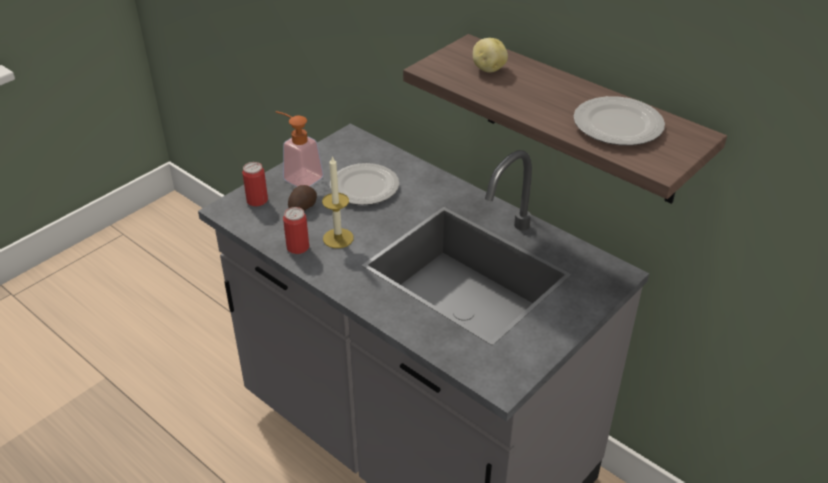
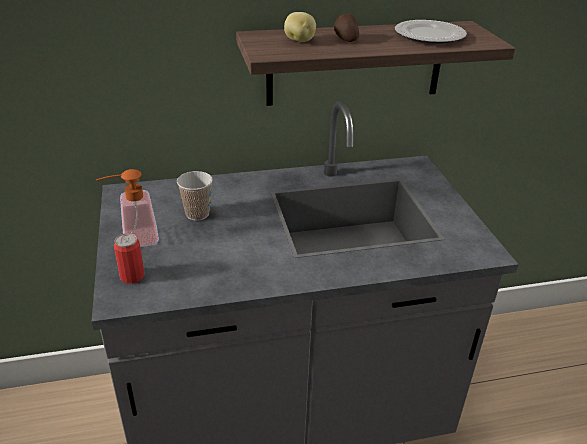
camera: 55 degrees left, 5 degrees down
(298, 247) = (230, 280): can -> none
(302, 207) = (178, 255): potato -> potato (345, 39)
(338, 238) = (245, 254): candle -> none
(364, 187) = (197, 214): plate -> cup

